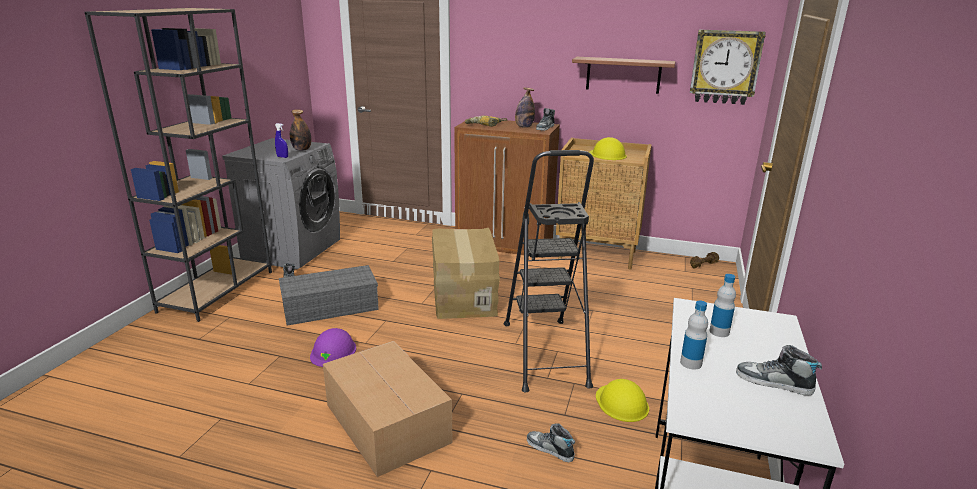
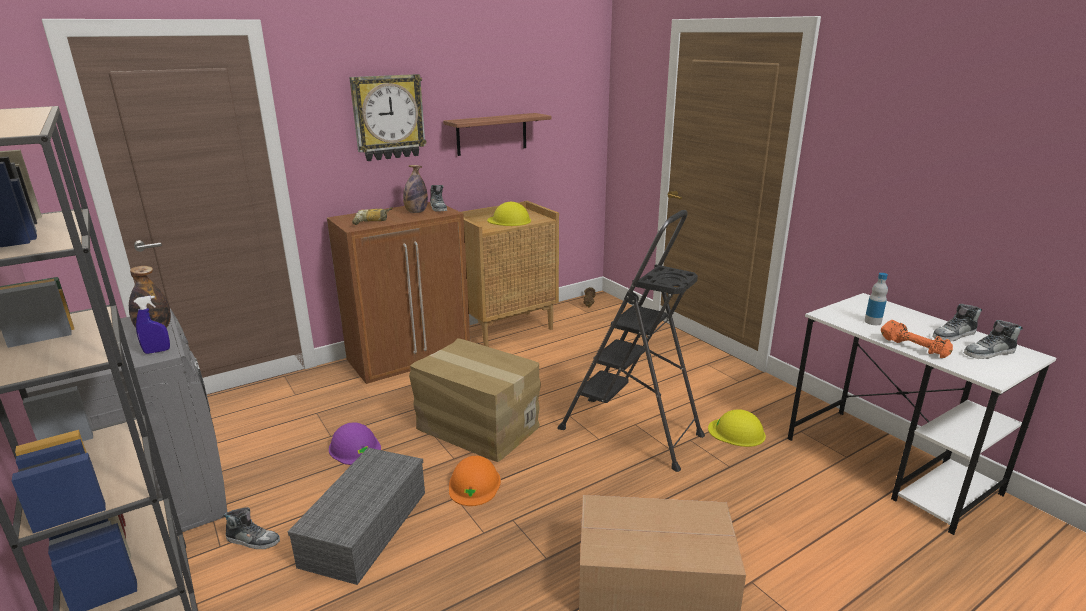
camera: 50 degrees left, 0 degrees up
(333, 351) = (472, 566): purple hard hat -> purple hard hat (355, 448)
(405, 320) = (474, 484): none -> orange hard hat
(550, 449) = (770, 497): shoe -> shoe (989, 353)
(691, 363) = (914, 348): bottle -> orange dumbbell
(725, 67) = (575, 113): wall clock -> wall clock (388, 117)

